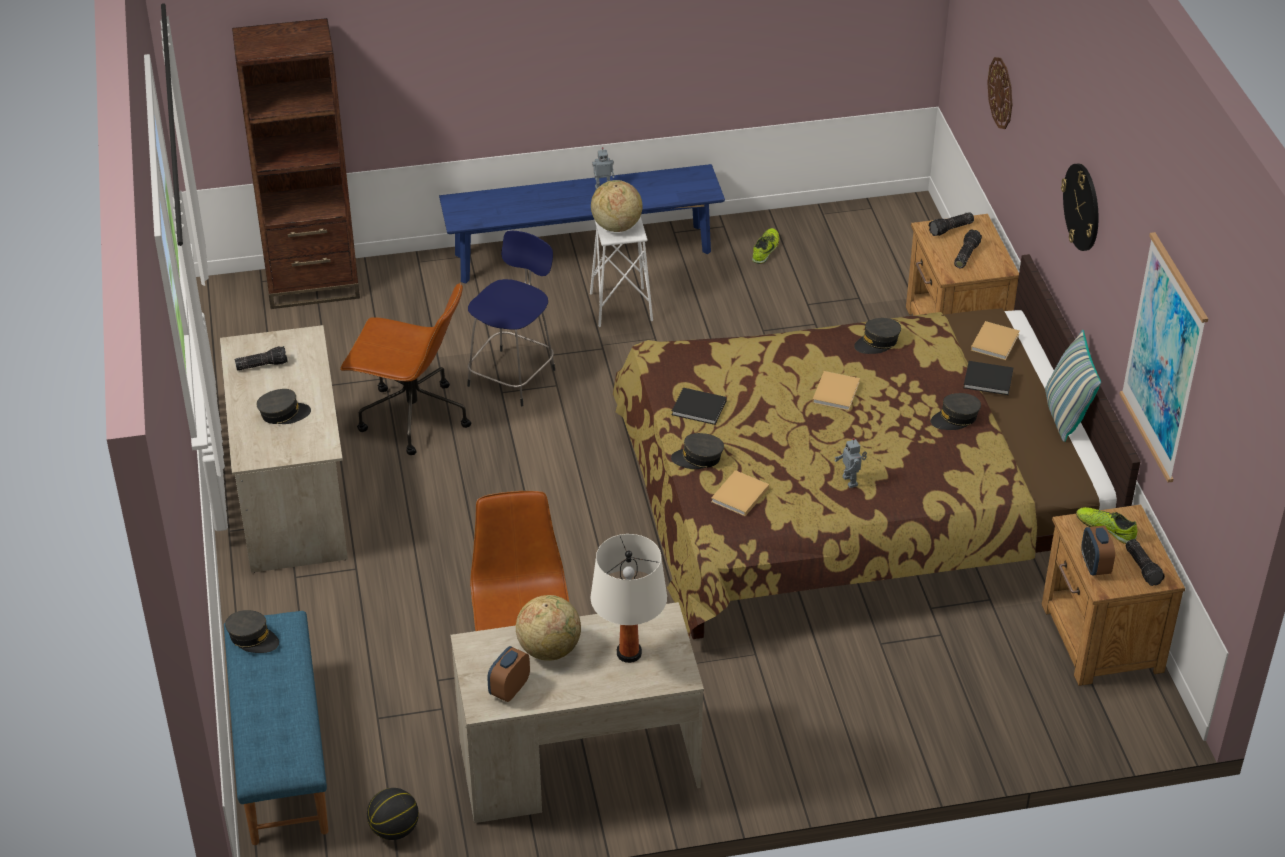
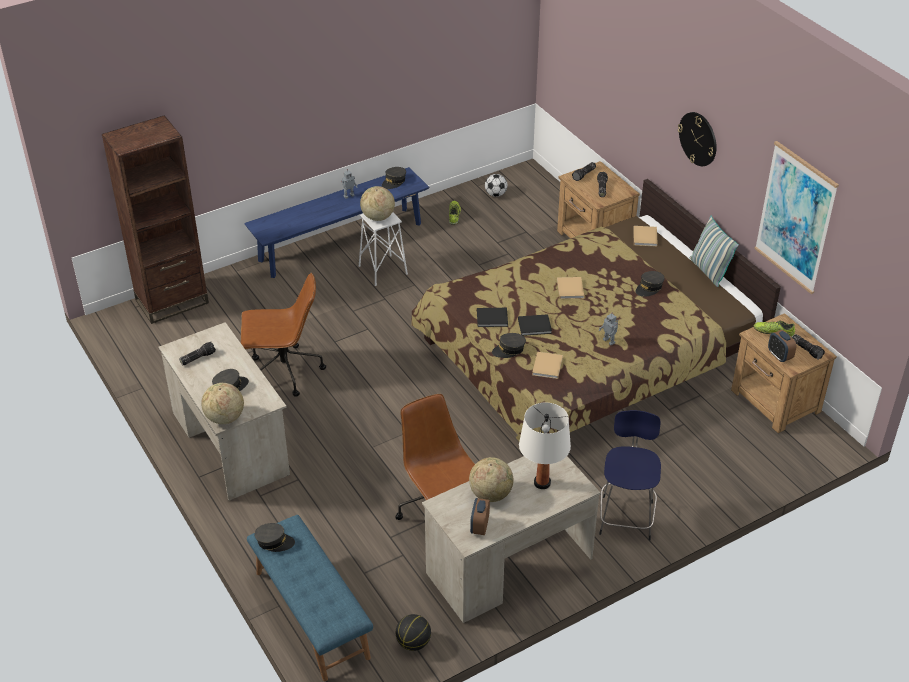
camera: 20 degrees left, 0 degrees up
(254, 454) = (224, 418): none -> globe
(513, 376) = (336, 329): blue stool -> blue stool (626, 516)
(843, 233) = (495, 194): none -> football
(877, 342) = (577, 253): grey cap -> grey cap (394, 182)
(989, 380) = (656, 260): black book -> black book (535, 326)
(1001, 93) = (603, 82): wall clock -> none

